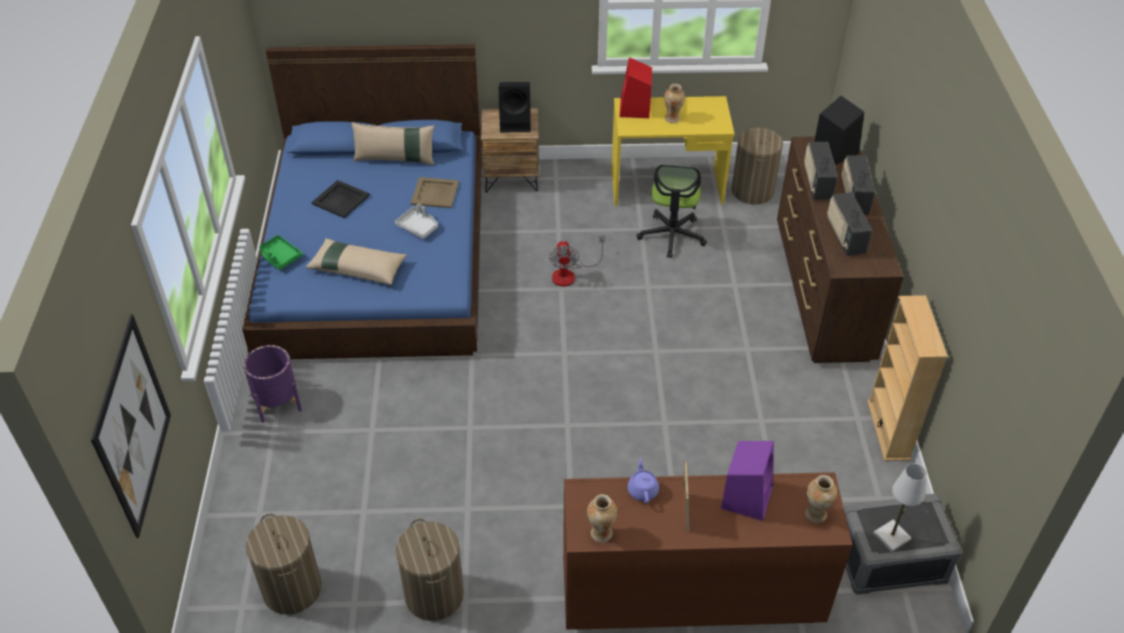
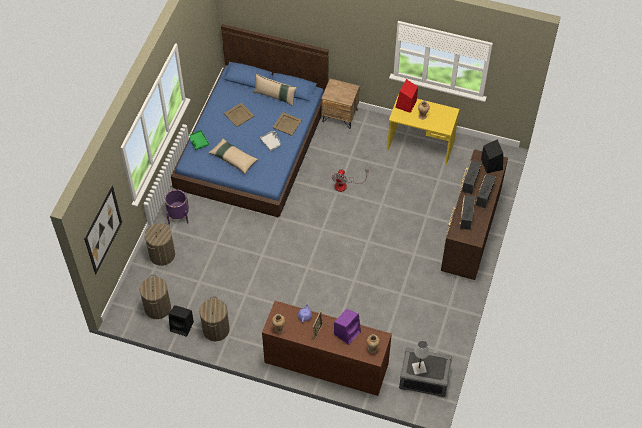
camera: 20 degrees right, 10 degrees up
(340, 199) = (238, 115): black tray -> beige tray
(516, 123) = (344, 92): black speaker -> black speaker (182, 326)
(672, 236) = (408, 177): office chair -> none
(752, 191) = (466, 161): laundry basket -> laundry basket (162, 255)
(888, 430) = (460, 317): beige bookcase -> none

